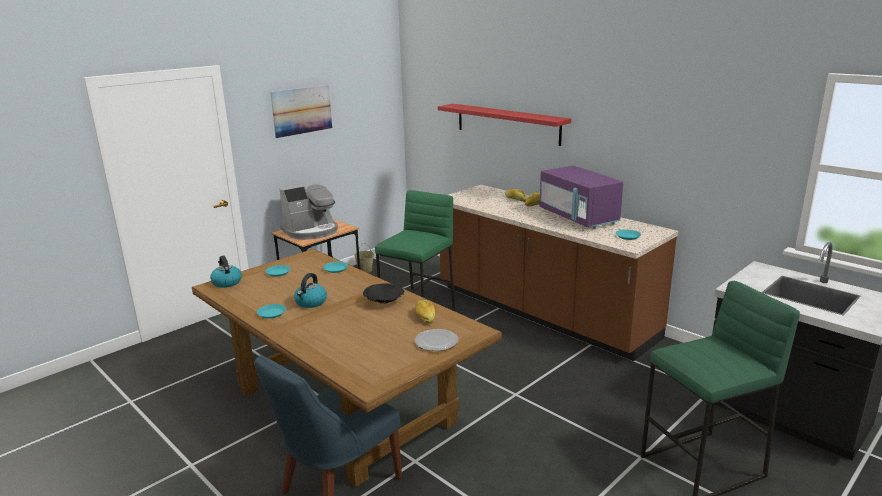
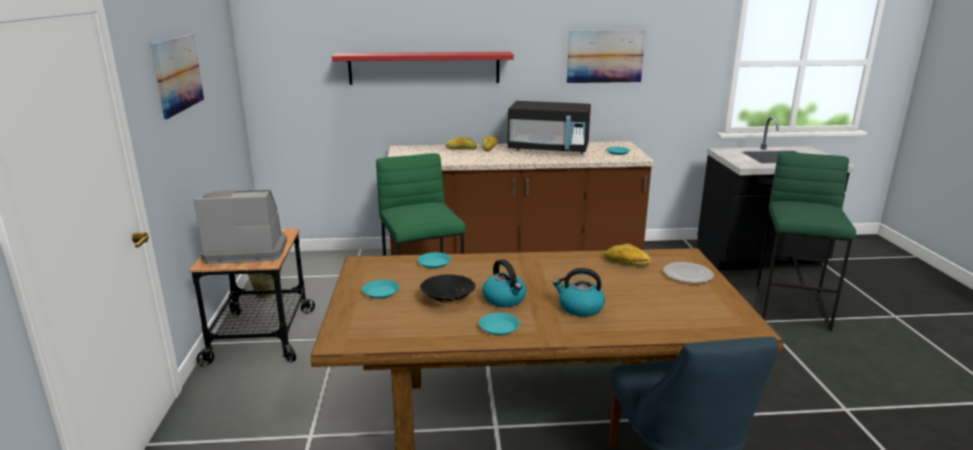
camera: 50 degrees left, 0 degrees up
(226, 282) = (347, 329): kettle -> kettle (580, 308)
(311, 231) = (247, 250): coffee machine -> coffee machine turned 105 degrees counterclockwise
(384, 302) = (564, 267): black bowl -> black bowl (448, 299)
(578, 217) = (549, 149): purple microwave -> black microwave
(657, 135) = (605, 56): none -> picture

